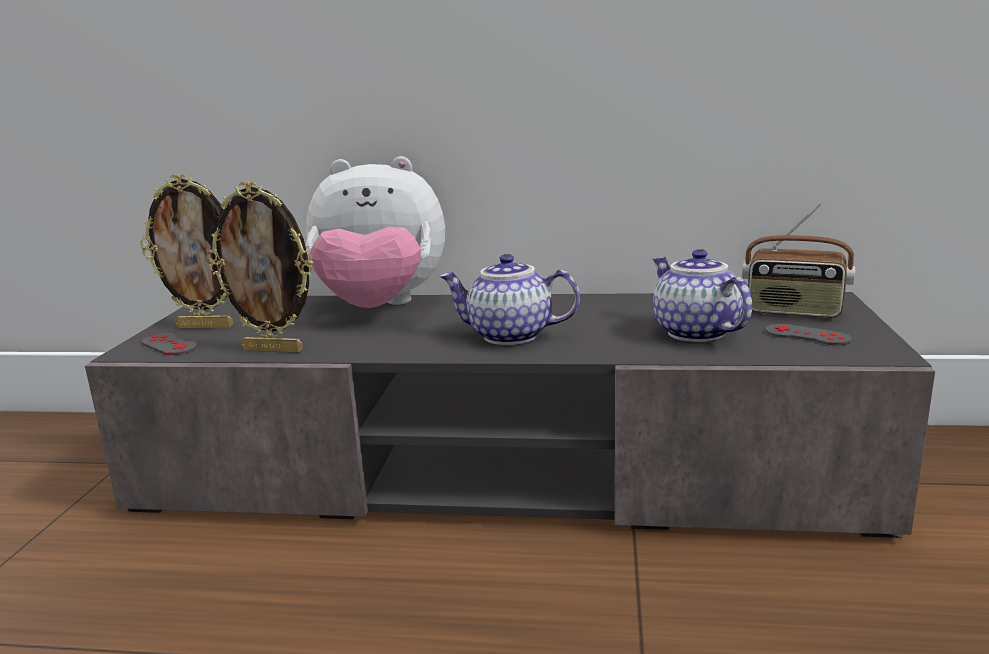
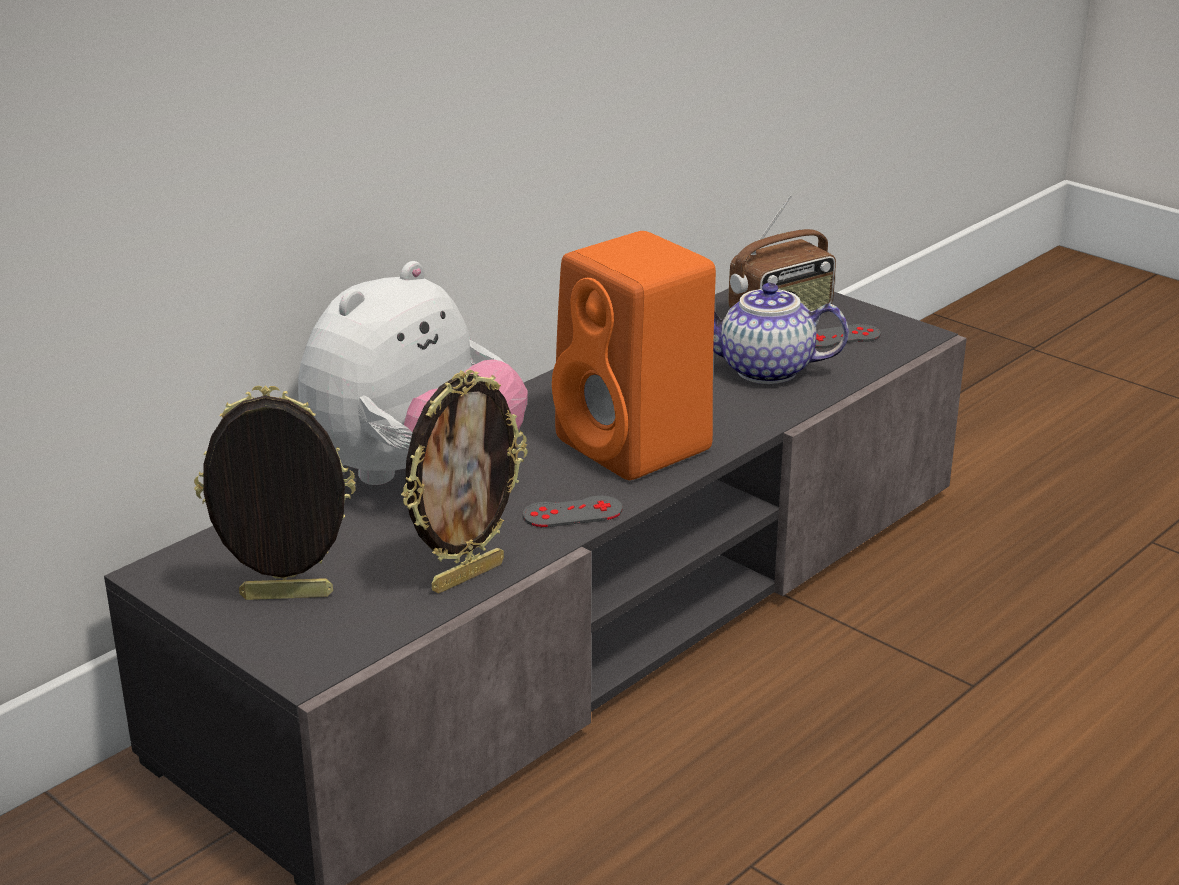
camera: 55 degrees left, 10 degrees up
(169, 345) = (325, 638): grey game controller -> grey game controller (572, 512)
(206, 326) = (285, 598): picture frame -> picture frame turned 135 degrees counterclockwise
(509, 336) = (638, 446): teapot -> orange speaker

